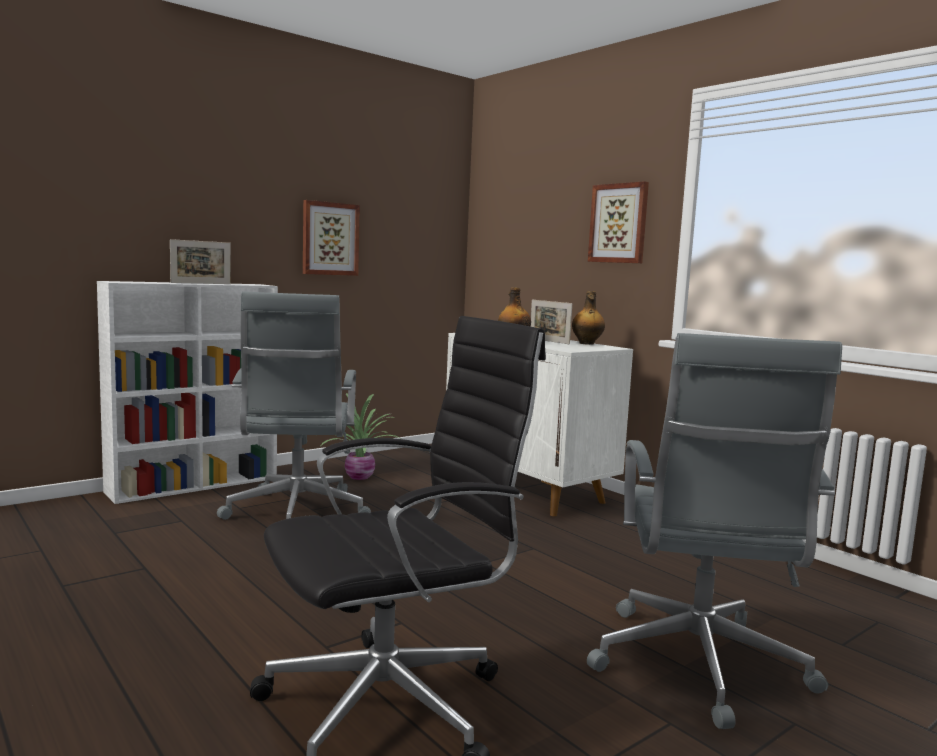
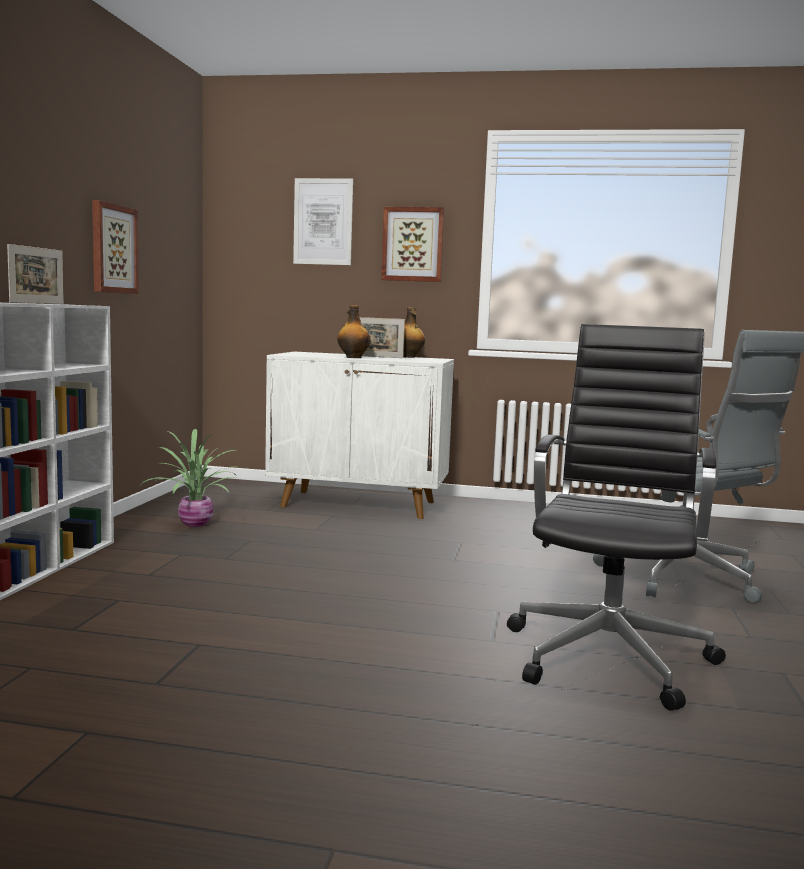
camera: 40 degrees left, 0 degrees up
(296, 513) = (217, 565): grey office chair -> none
(548, 204) = (323, 221): none -> picture

